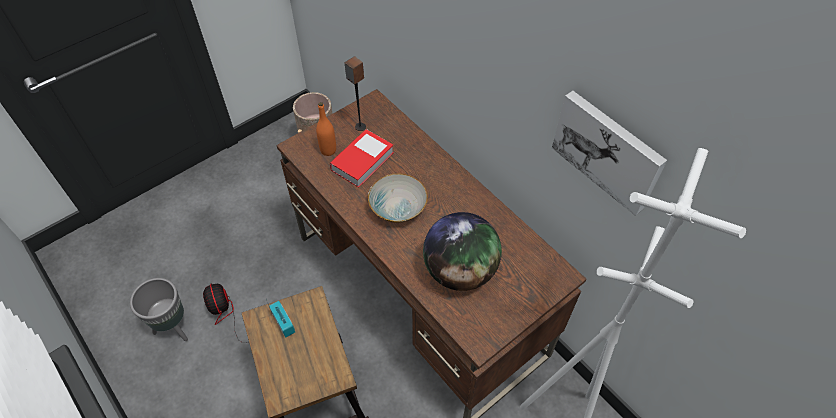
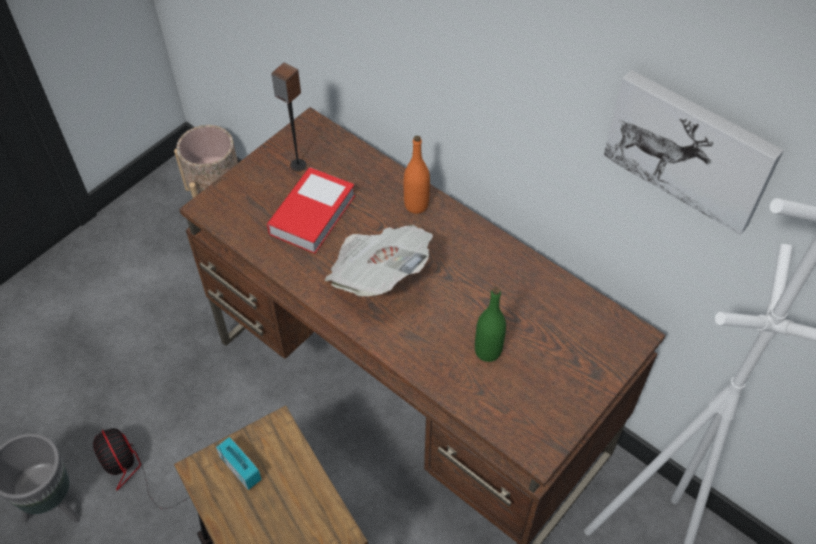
camera: 10 degrees left, 0 degrees up
(328, 150) = (258, 205): orange bottle -> orange bottle (416, 205)
(397, 207) = (378, 274): bowl -> newspaper
(460, 270) = (488, 351): globe -> green bottle

